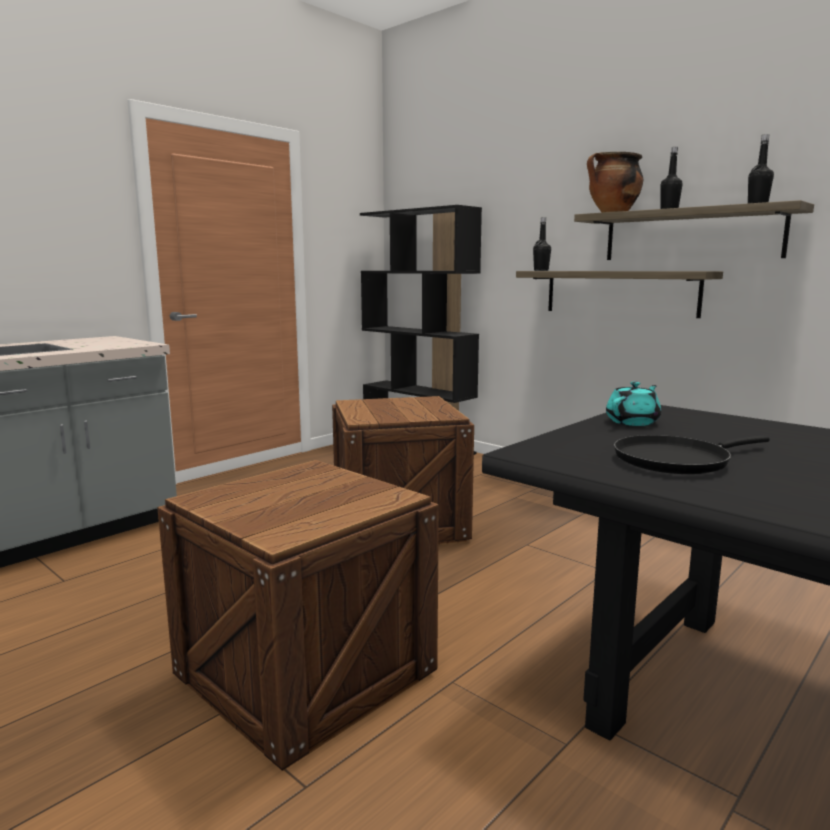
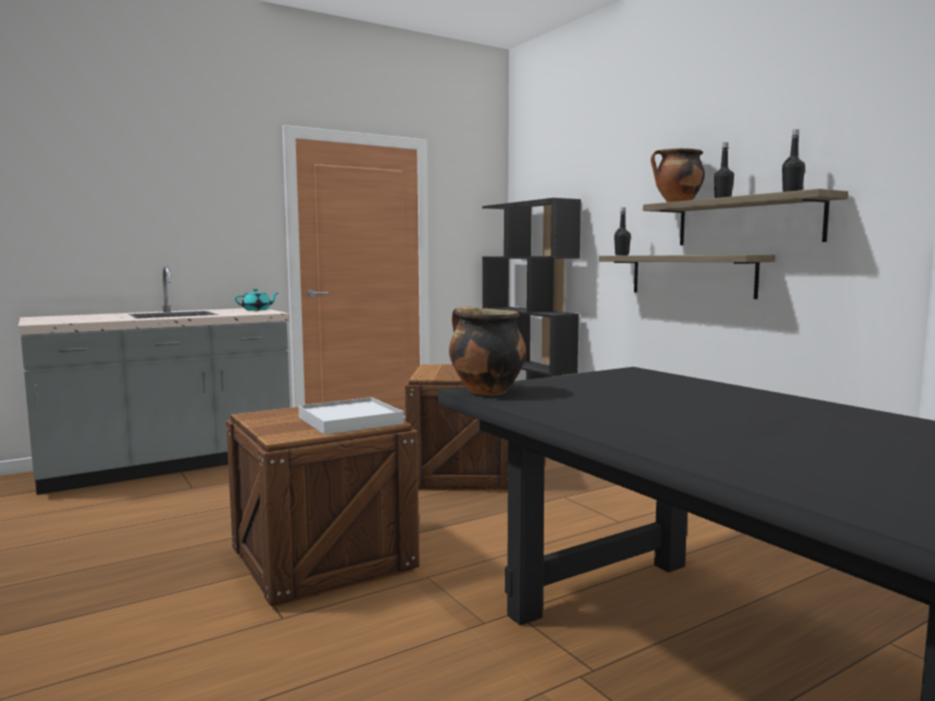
camera: 15 degrees right, 5 degrees down
(345, 497) = (350, 420): none -> white tray
(546, 453) = (485, 391): none -> cooking pot
(633, 422) = (596, 378): turquoise teapot -> turquoise teapot (257, 310)
(676, 460) = (577, 400): black frying pan -> none

